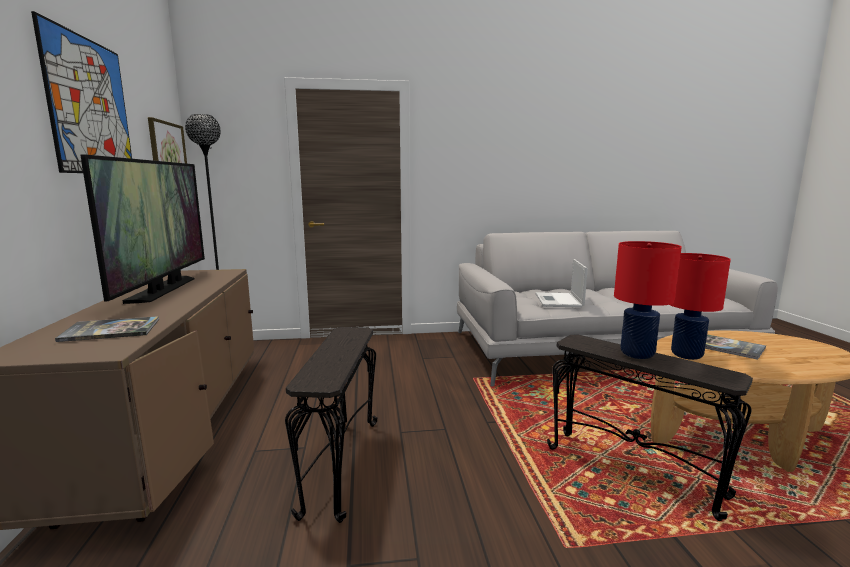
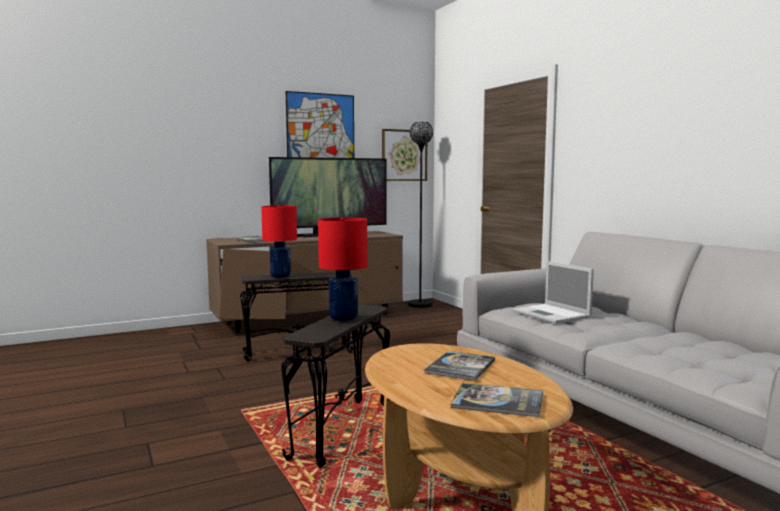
camera: 70 degrees right, 5 degrees down
(559, 301) = (552, 314): laptop -> laptop turned 105 degrees counterclockwise
(686, 356) = (407, 351): red table lamp -> red table lamp (281, 277)
(808, 350) = (498, 401): none -> book

